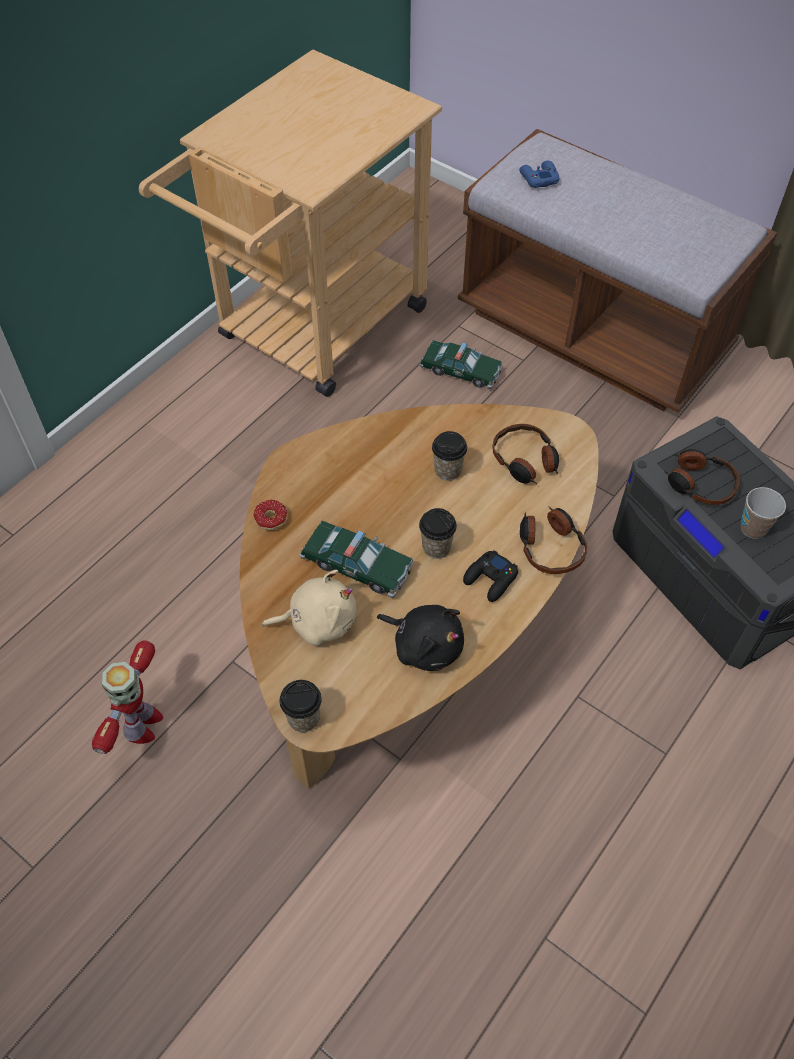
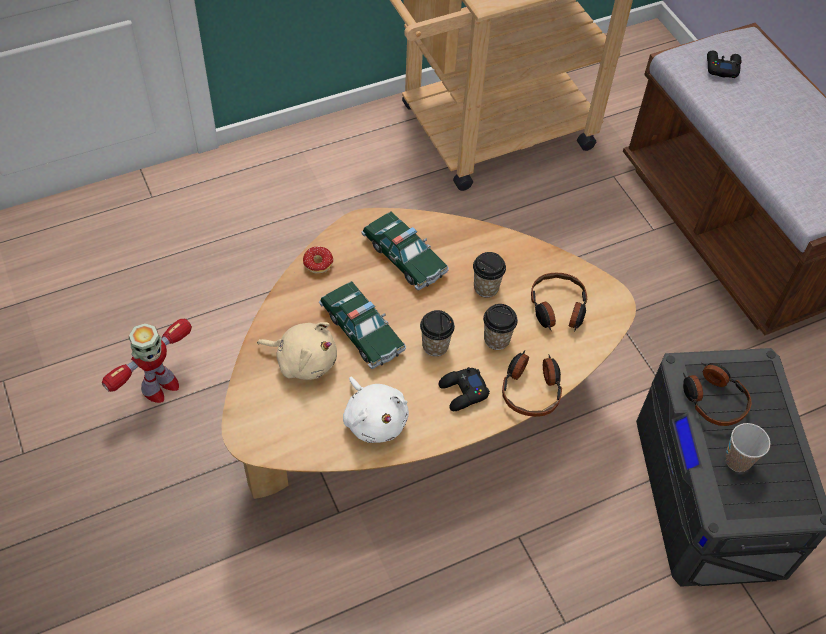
camera: 25 degrees right, 0 degrees up
(303, 718) = (245, 429): cup -> cup (496, 339)
(425, 645) = (374, 419): black plush toy -> white plush toy
(460, 371) = (590, 216): toy car -> toy car (404, 257)
(538, 178) = (721, 67): blue game controller -> black game controller

